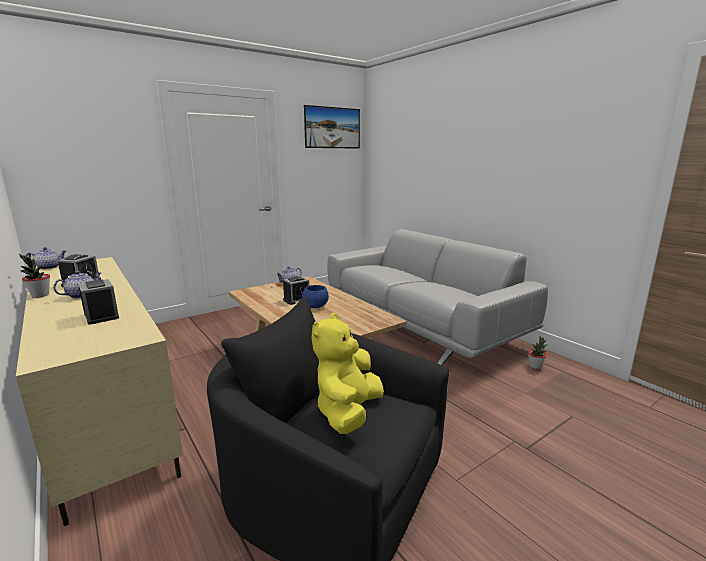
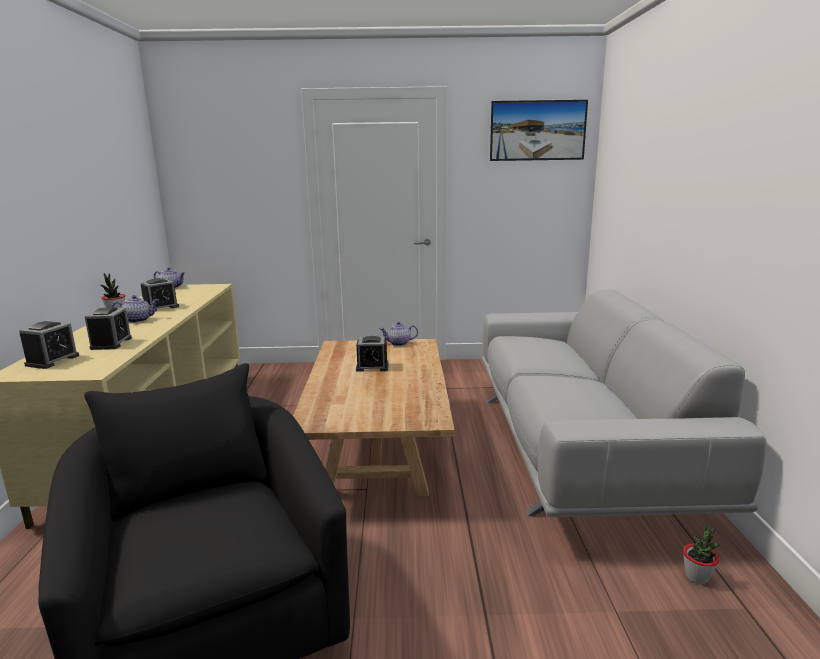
camera: 35 degrees right, 0 degrees up
(67, 340) = (52, 360): none -> alarm clock
(315, 306) = (378, 380): blue bowl -> none
(348, 412) = (205, 518): yellow plush toy -> none

